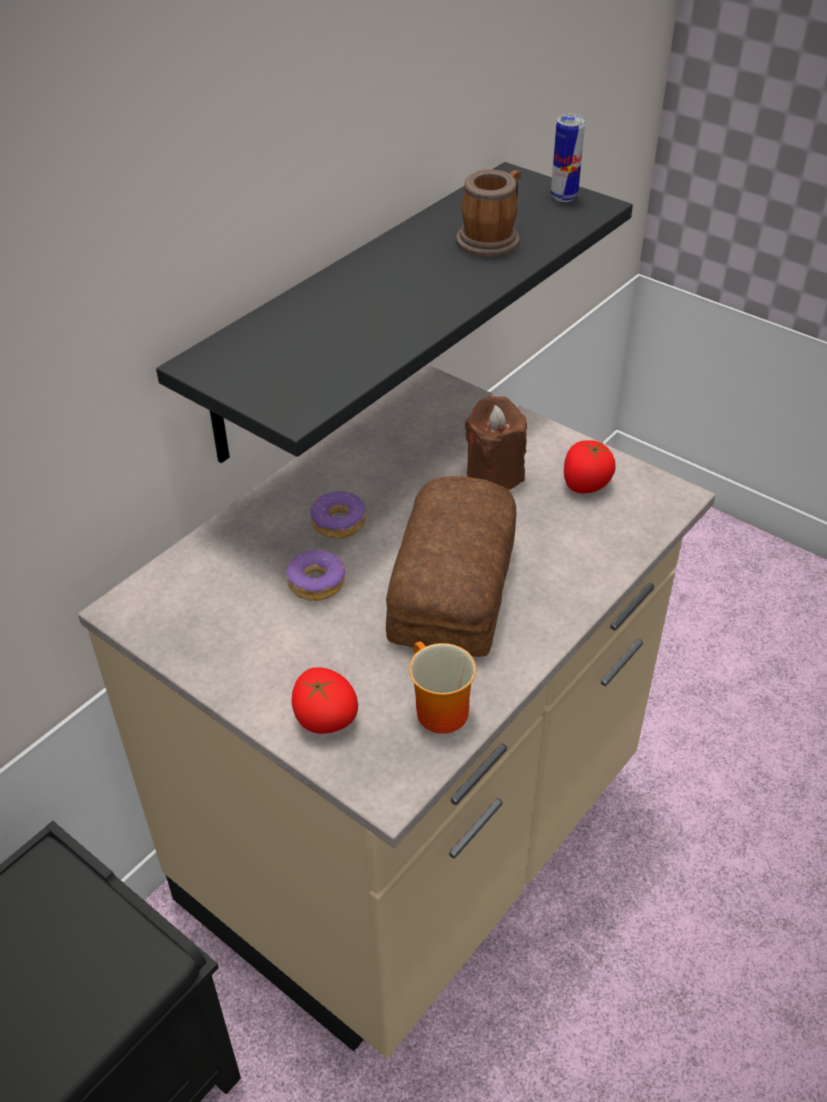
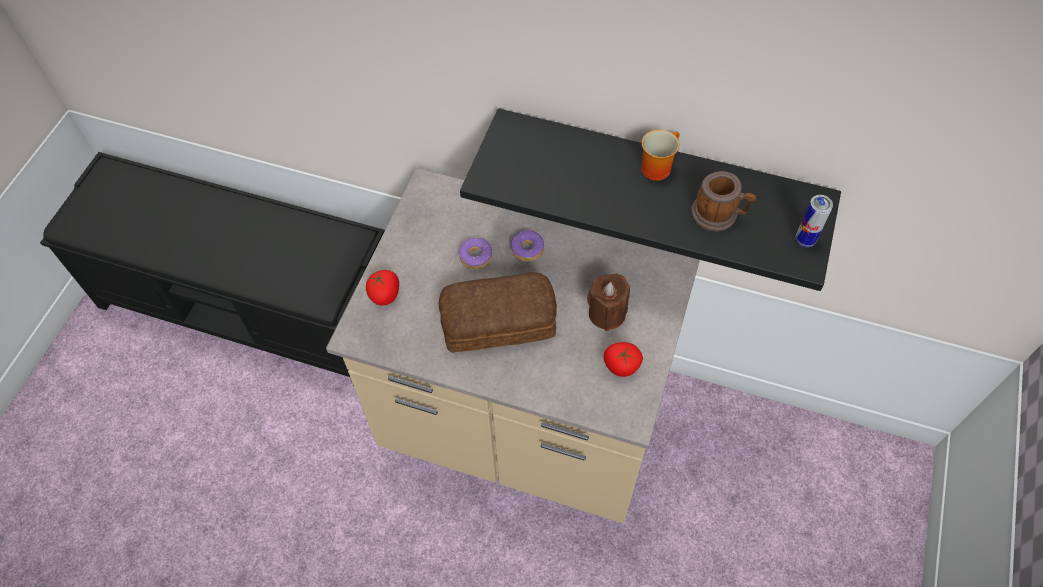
camera: 70 degrees right, 15 degrees up
(435, 710) = (407, 340): mug -> mug (656, 166)

